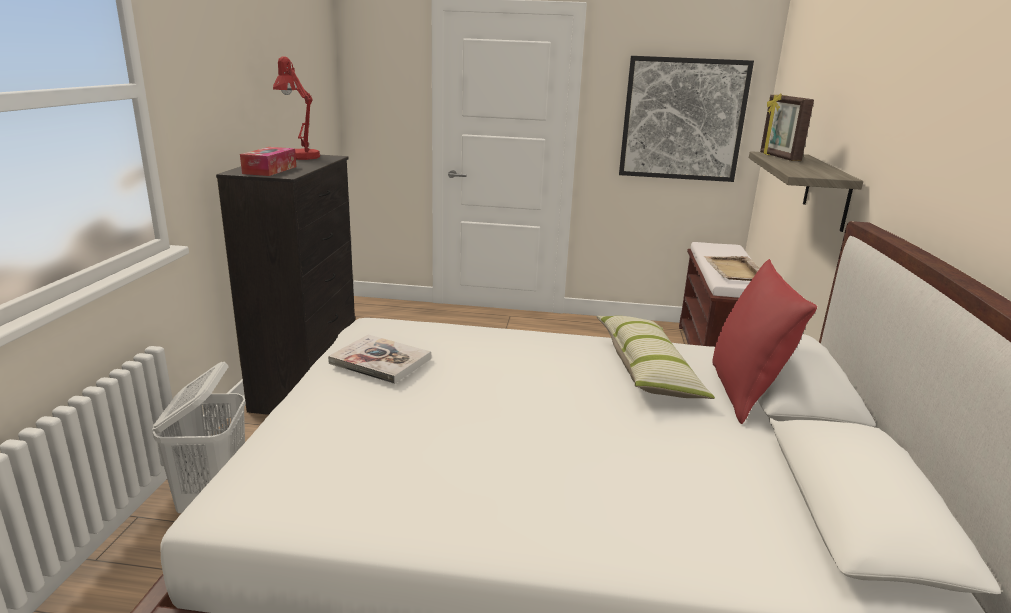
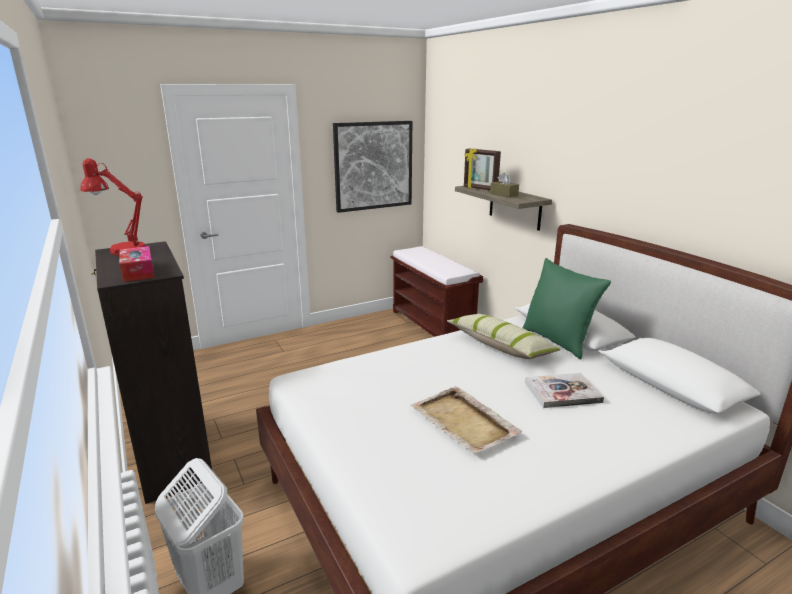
camera: 35 degrees left, 0 degrees up
(380, 361) = (353, 403): book -> book (562, 392)
(735, 271) = (443, 265): beige tray -> beige tray (464, 422)
(745, 392) = (558, 341): red pillow -> green pillow
(796, 166) = (504, 194): none -> brown tissue box

